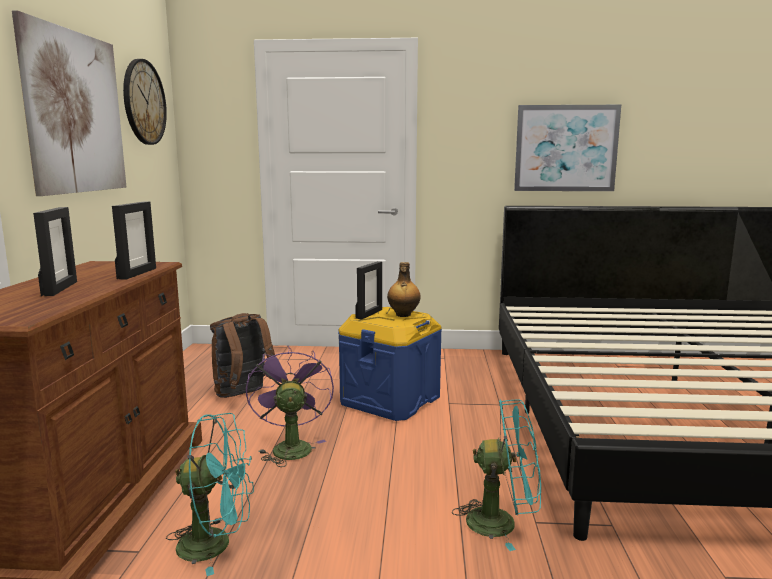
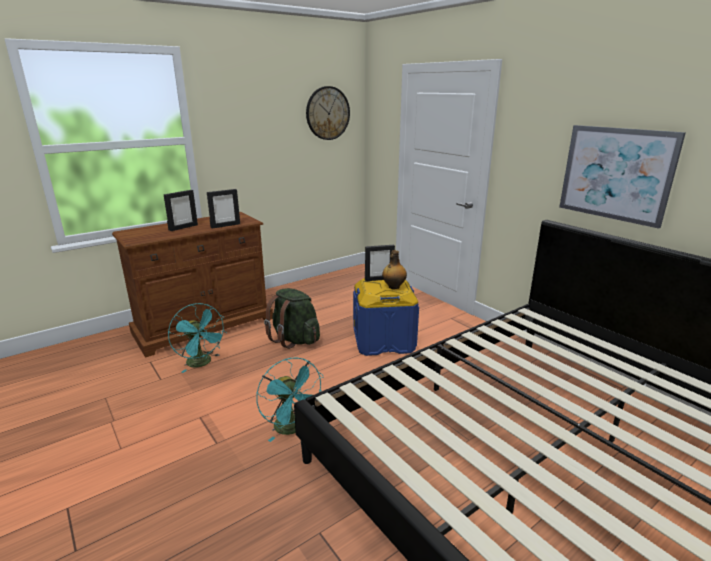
camera: 50 degrees right, 10 degrees up
(75, 112) = (259, 129): picture -> none
(243, 395) = (327, 304): brown backpack -> none
(290, 446) = (294, 340): purple fan -> green backpack

